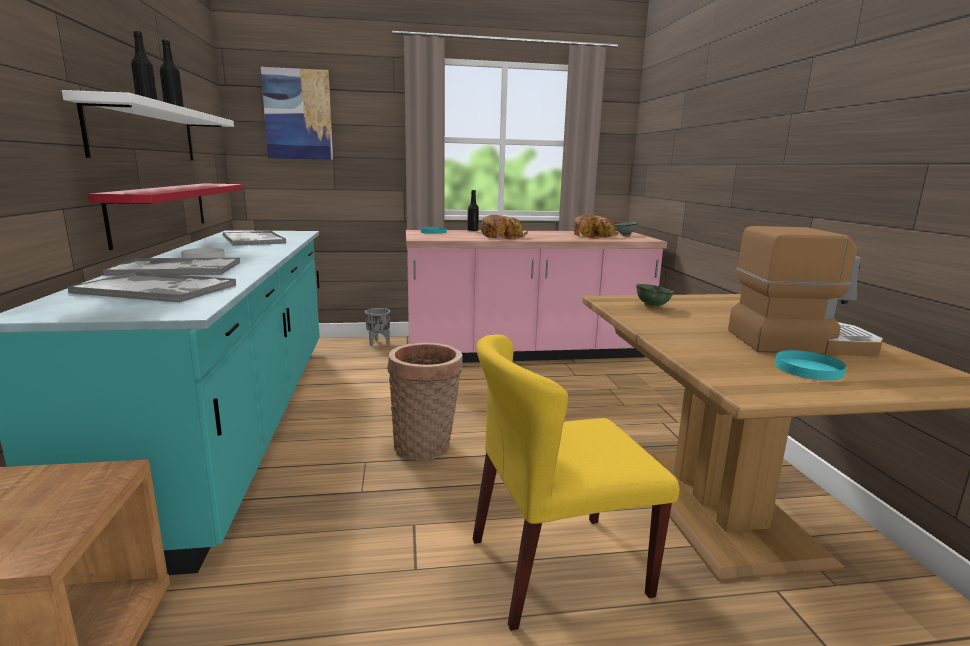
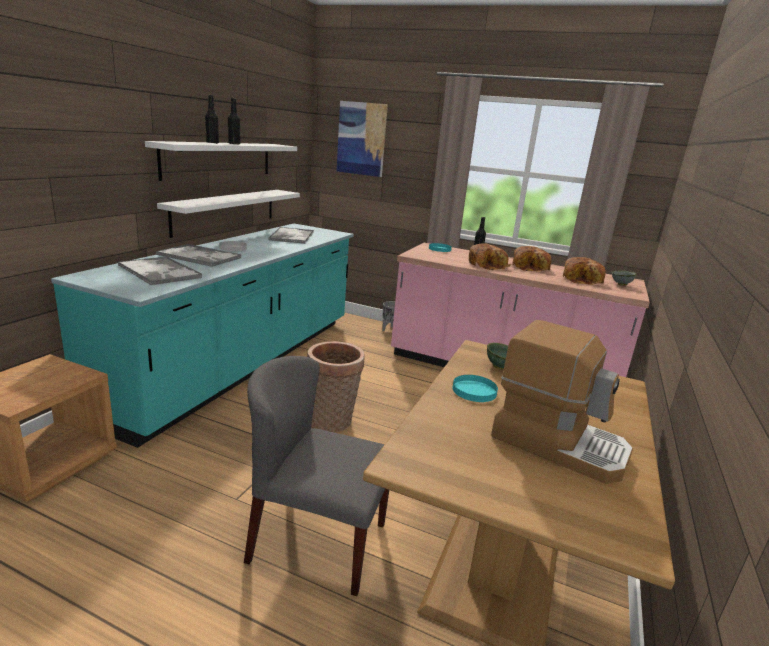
camera: 30 degrees right, 5 degrees up
(161, 210) = (226, 211): red shelf -> white shelf
(539, 234) = (531, 267): none -> bread
(557, 567) = (317, 542): yellow chair -> grey chair
(808, 368) = (499, 467): turquoise plate -> turquoise plate (474, 390)

